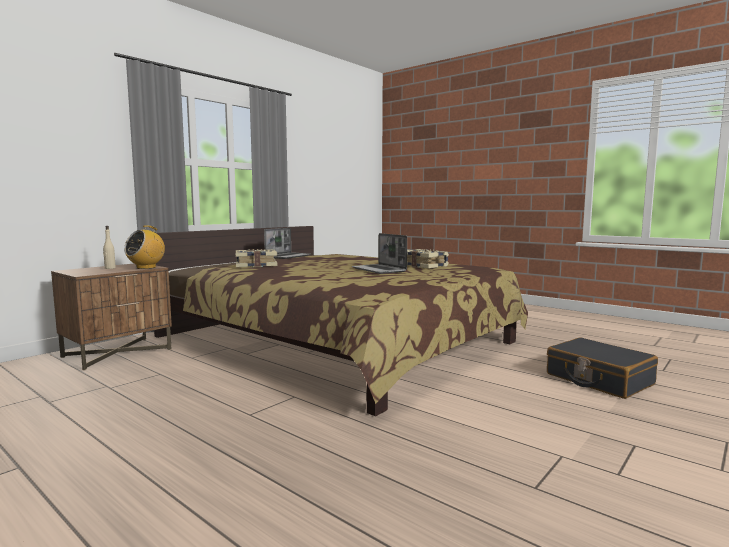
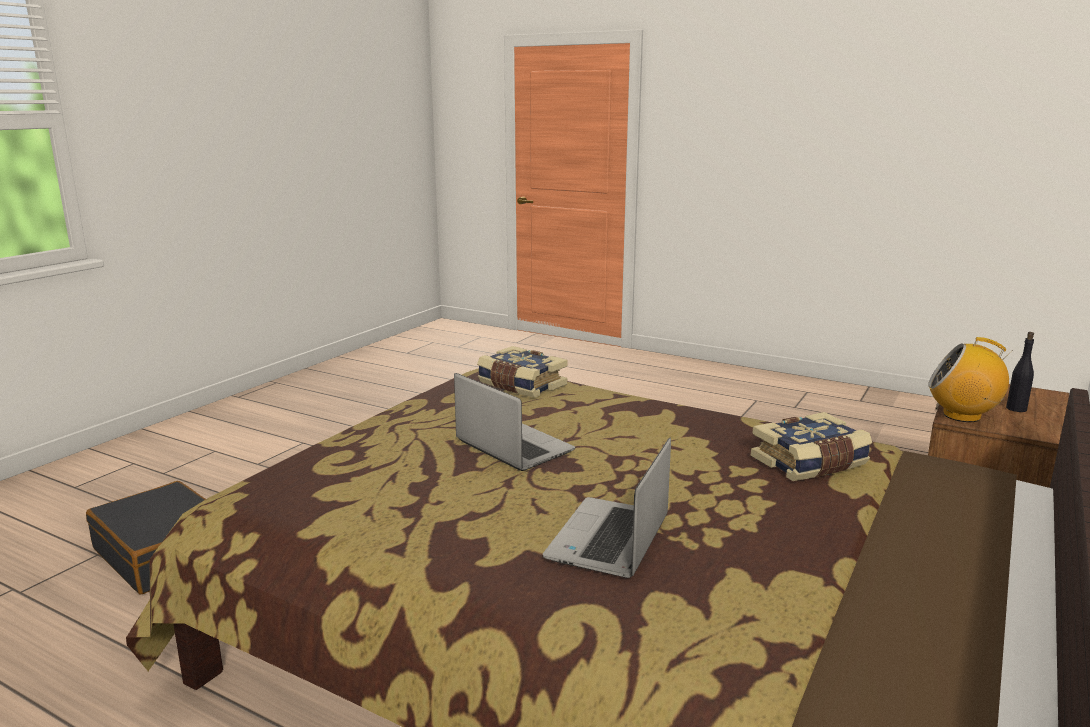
camera: 170 degrees right, 10 degrees up
(110, 268) = (1016, 409): beige bottle -> black bottle
(146, 267) = (962, 416): radio -> radio turned 90 degrees counterclockwise
(288, 256) = (873, 570): laptop -> laptop (610, 540)
(424, 266) = (412, 483): book -> book (521, 385)

